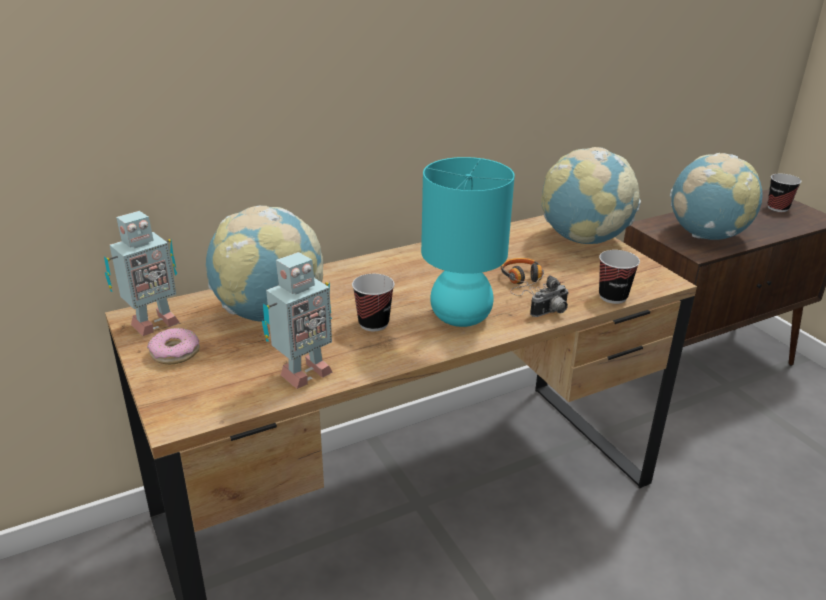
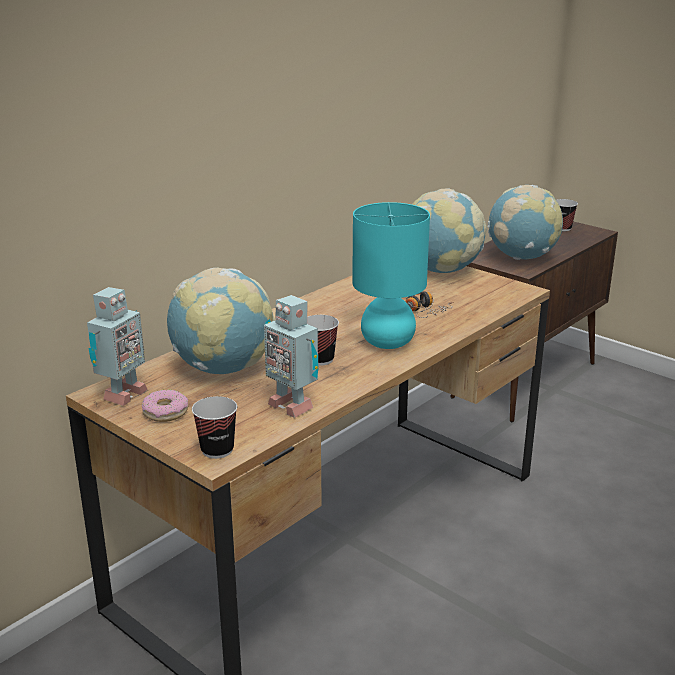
camera: 20 degrees left, 5 degrees down
(302, 373) = (292, 405): toy robot -> toy robot turned 105 degrees clockwise
(551, 313) = (455, 327): camera -> none
(613, 297) = (494, 307): cup -> cup (217, 450)

